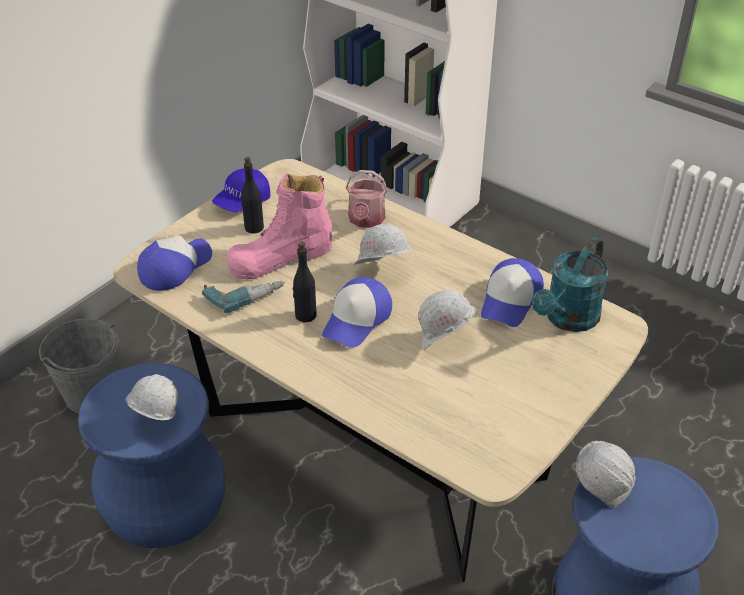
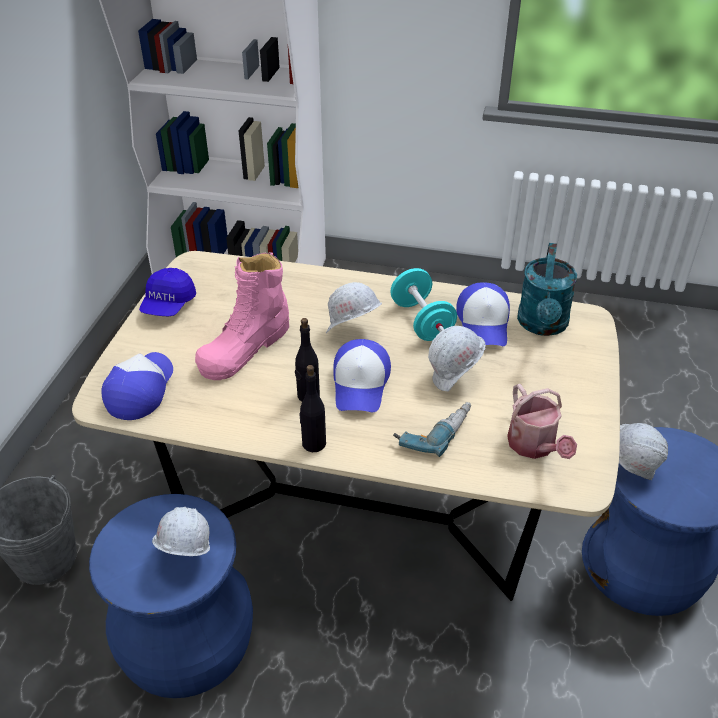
camera: 25 degrees left, 0 degrees up
(244, 294) = (232, 394): power drill -> power drill (433, 430)
(254, 227) = (197, 326): black bottle -> black bottle (313, 443)
(366, 220) = (303, 289): watering can -> watering can (534, 446)
(452, 281) = (422, 321): none -> turquoise dumbbell

